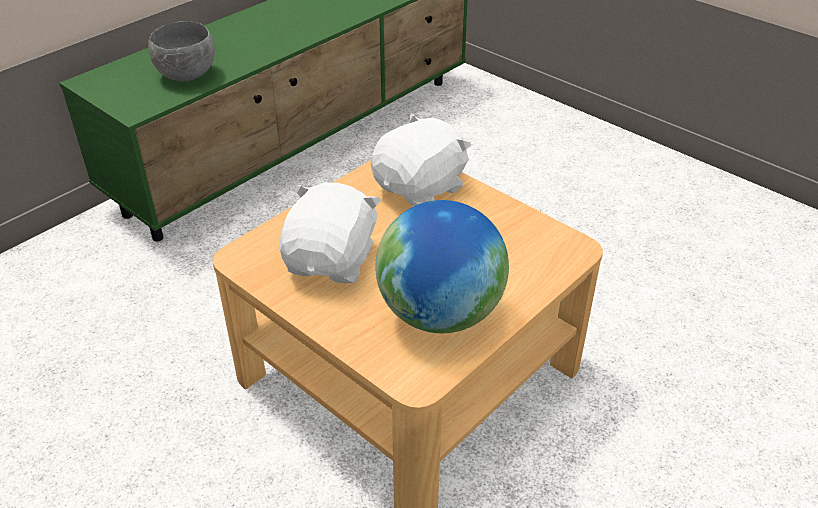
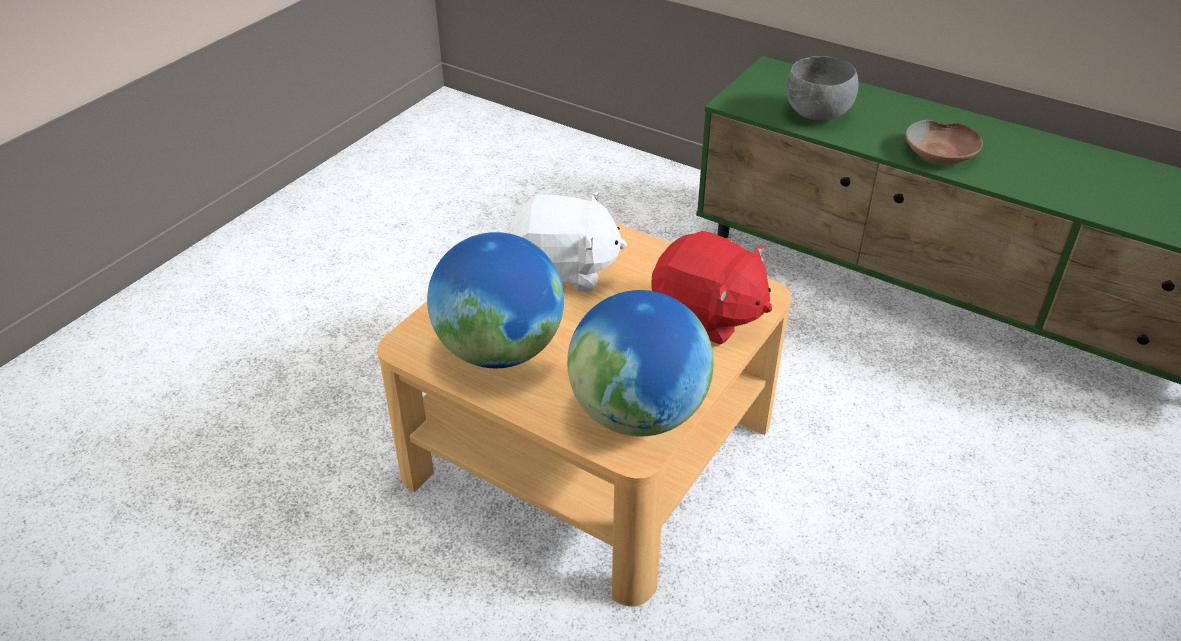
camera: 80 degrees right, 0 degrees up
(279, 38) = (941, 153): none -> brown bowl
(421, 189) = (707, 315): white plush toy -> red plush toy
(534, 240) = (639, 414): none -> globe

